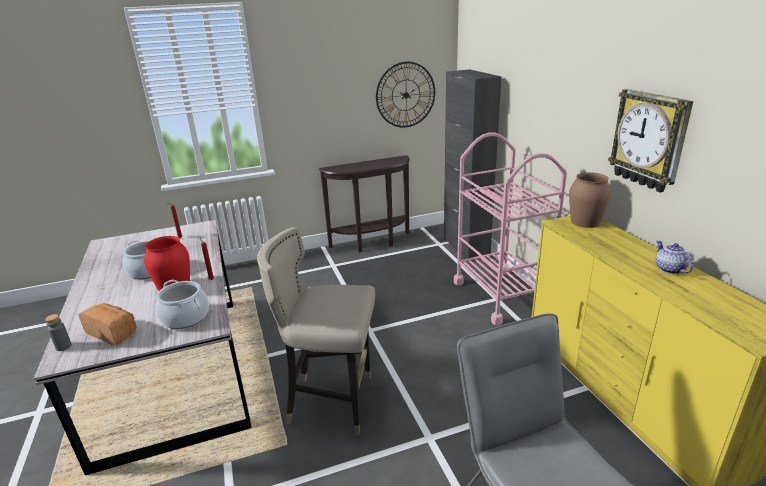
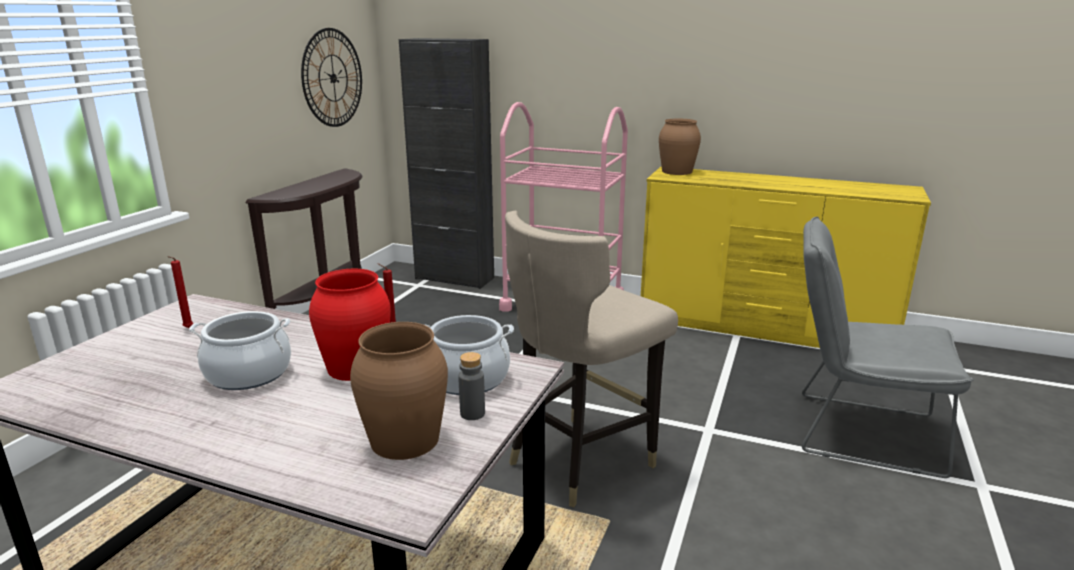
camera: 50 degrees left, 5 degrees down
(63, 346) = (365, 493): grey bottle -> grey bottle (472, 413)
(113, 332) = (405, 439): bread -> brown vase
(649, 140) = (726, 73): wall clock -> none
(669, 269) = (793, 181): teapot -> none

